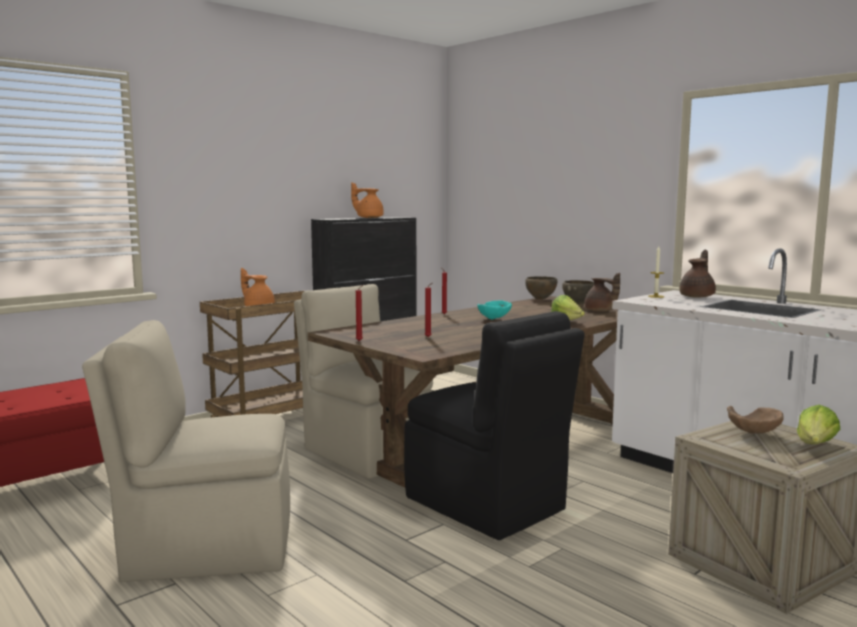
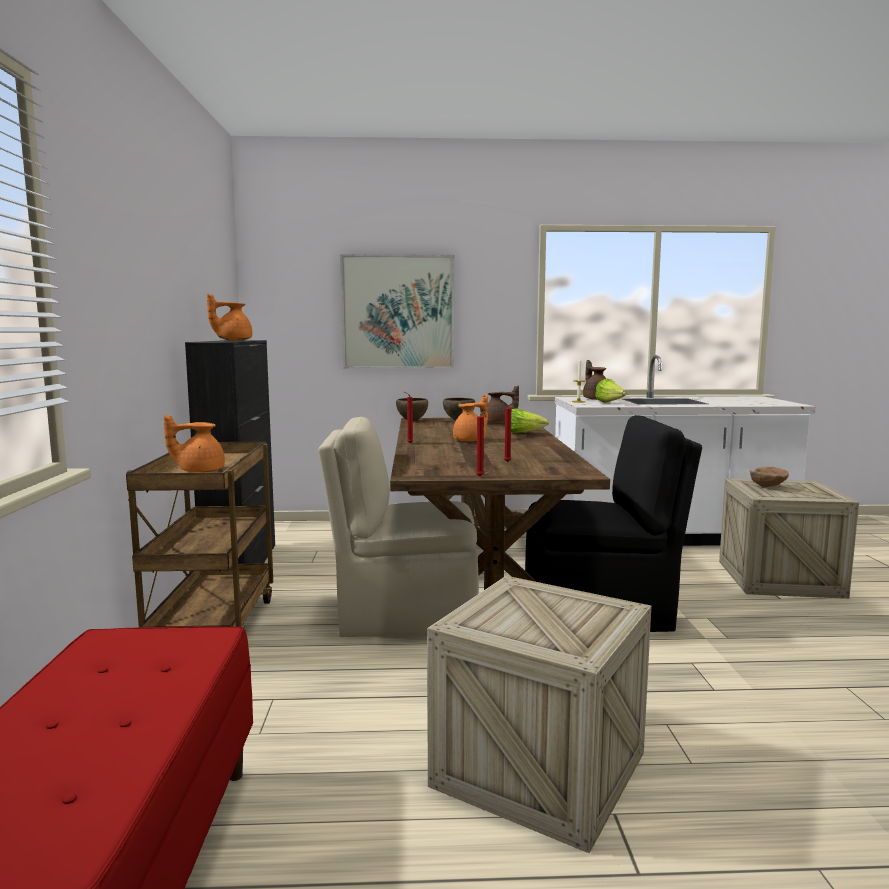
camera: 50 degrees left, 0 degrees up
(205, 548) = (539, 769): beige chair -> crate
(495, 319) = (471, 440): turquoise bowl -> orange teapot
(550, 192) = (398, 312): none -> picture
(815, 446) = (803, 485): lettuce -> lettuce (610, 403)

